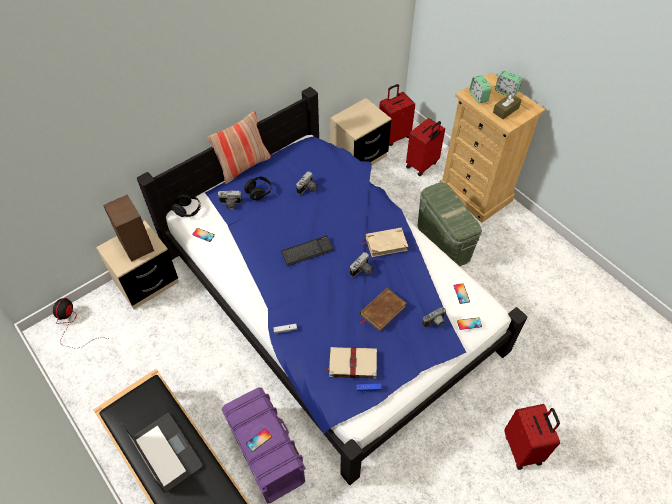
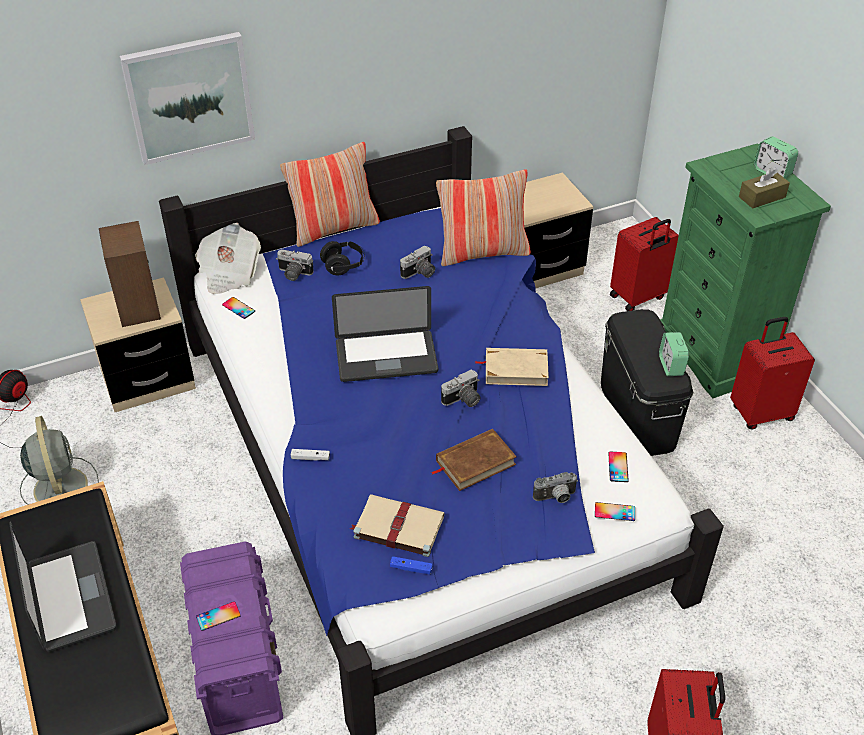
camera: 15 degrees right, 10 degrees down
(117, 367) = (60, 486): none -> grey fan
(146, 111) = (189, 97): none -> picture
(188, 211) = (229, 273): black headphones -> newspaper
(307, 251) = (386, 357): keyboard -> laptop
(340, 166) = (483, 252): none -> pillow
(394, 136) = (604, 249): red suitcase -> red suitcase (760, 412)
(443, 242) = (637, 414): green storage box -> black storage box
(475, 193) = (716, 354): beige dresser -> green dresser
(478, 97) = (722, 172): alarm clock -> alarm clock (671, 366)

